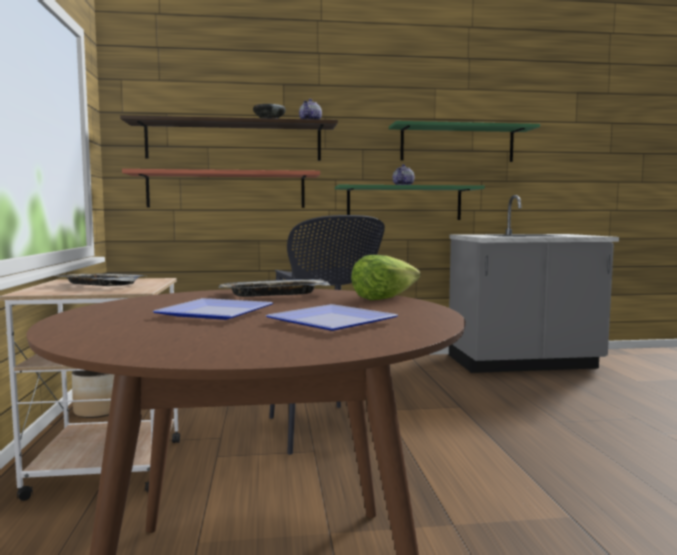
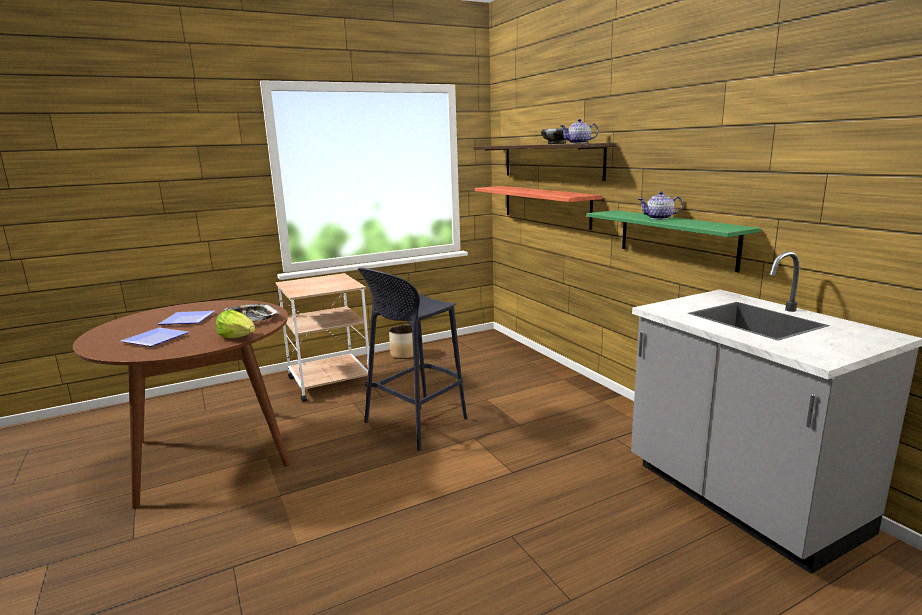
camera: 70 degrees right, 10 degrees up
(101, 285) = (320, 284): tray -> none
(457, 144) = (745, 162): green shelf -> none

